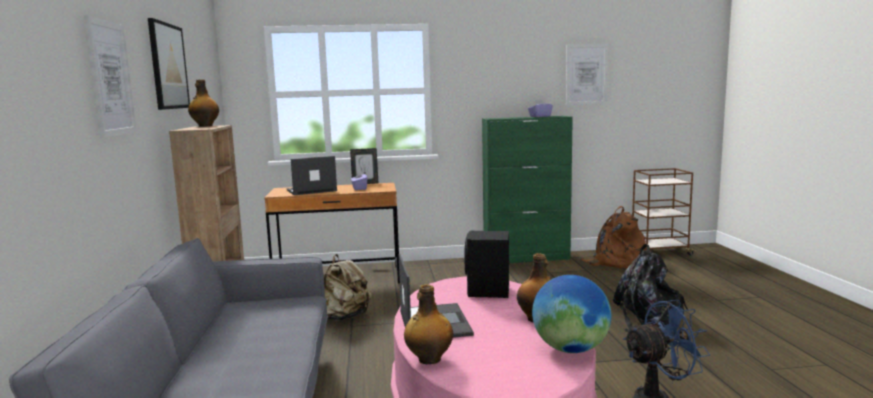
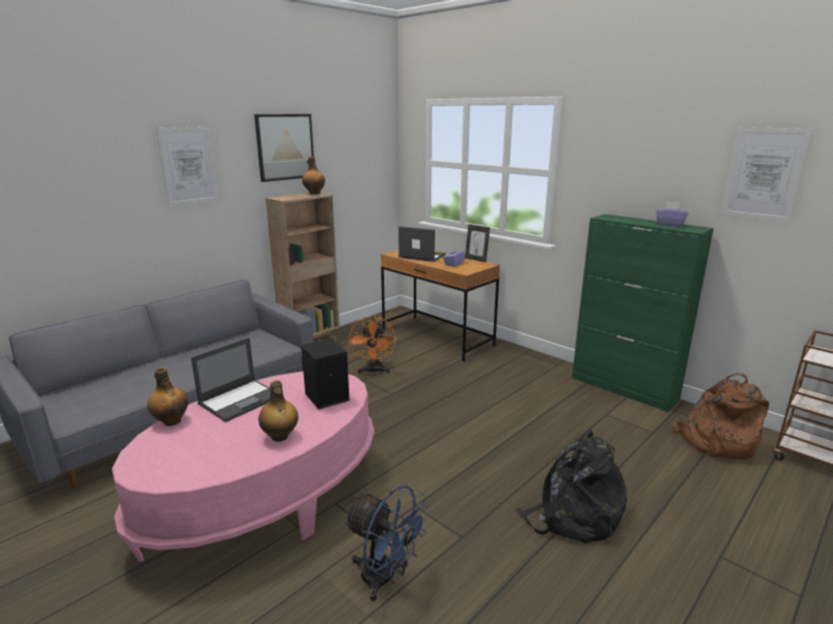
camera: 50 degrees right, 10 degrees up
(344, 317) = (373, 371): beige backpack -> orange fan
(570, 349) = (223, 469): globe -> none

